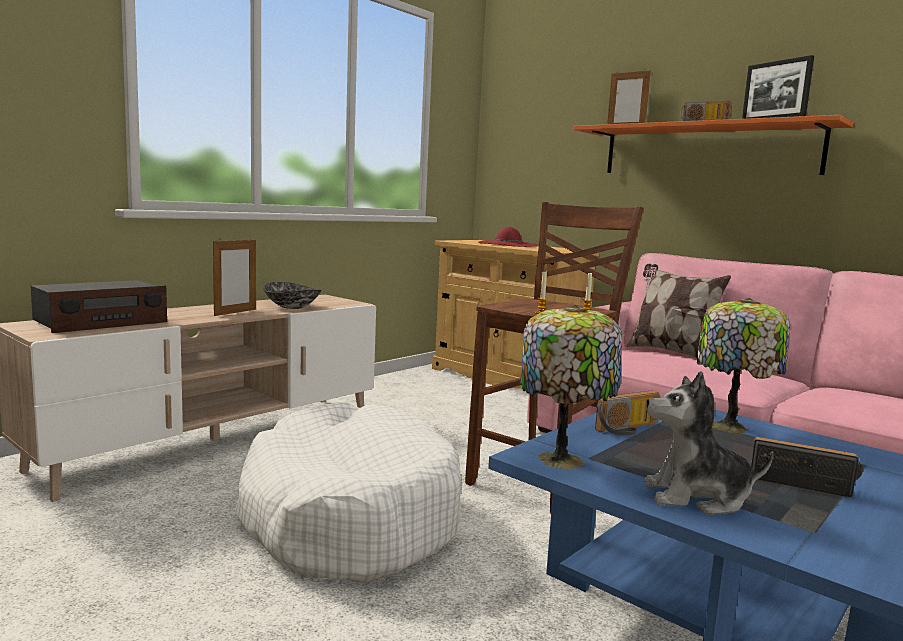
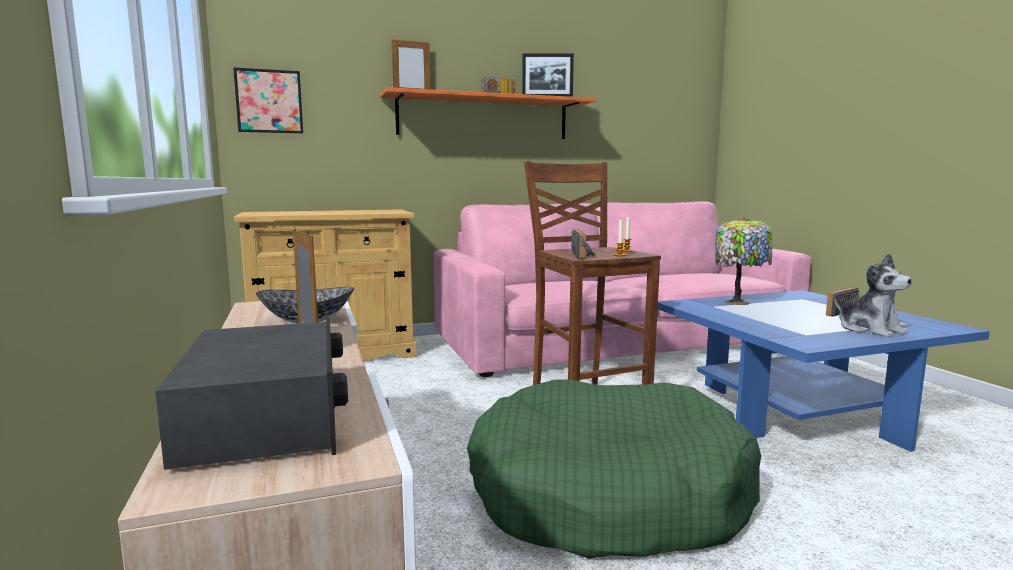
camera: 60 degrees left, 0 degrees up
(349, 516) = (607, 495): white dog bed -> green dog bed
(508, 244) = (314, 212): red hat -> none
(510, 145) = (269, 101): none -> picture
(563, 459) = (809, 339): table lamp -> none
(629, 429) = (743, 318): radio -> radio (583, 255)
(671, 352) = (521, 282): pillow -> none
(697, 497) = (869, 329): plush toy -> plush toy turned 60 degrees counterclockwise

